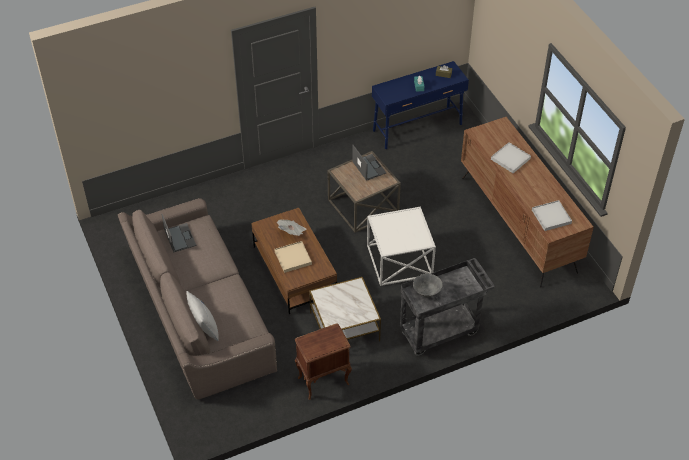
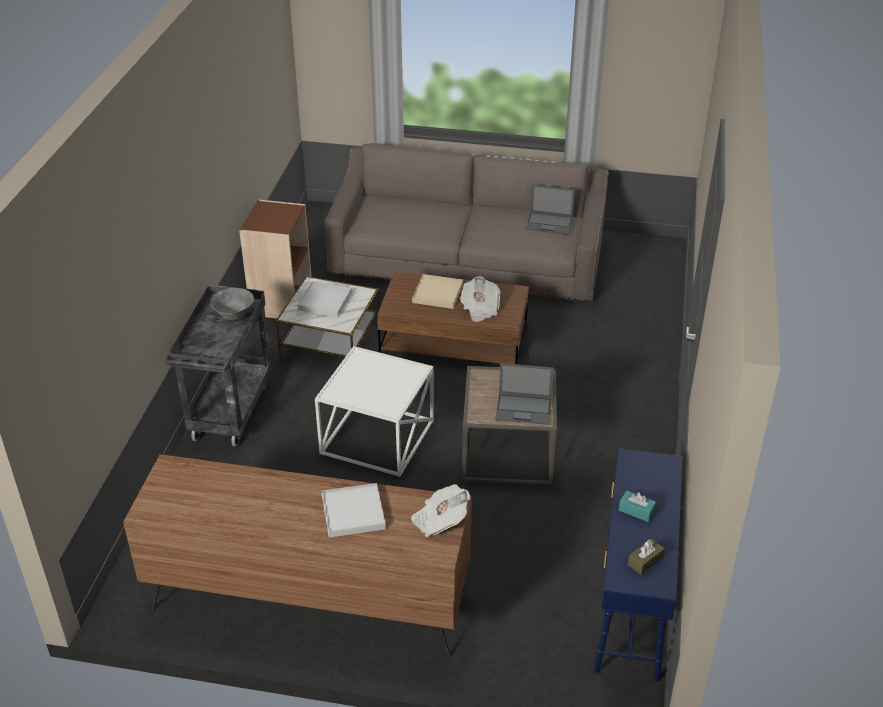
camera: 125 degrees right, 10 degrees down
(204, 328) = (402, 199): grey pillow -> none
(323, 381) = (281, 300): brown nightstand -> brown bookcase
(487, 132) = (440, 521): none -> newspaper
(551, 217) = (195, 486): white tray -> white tray (325, 301)

